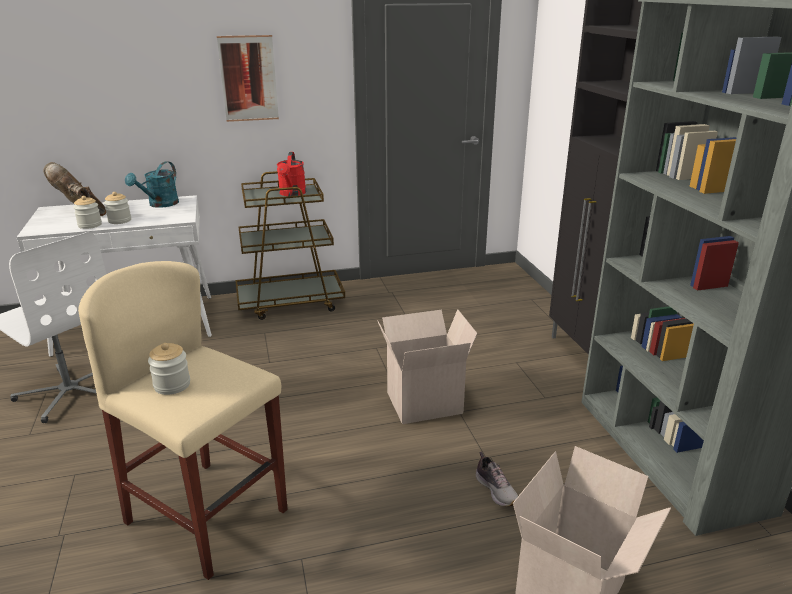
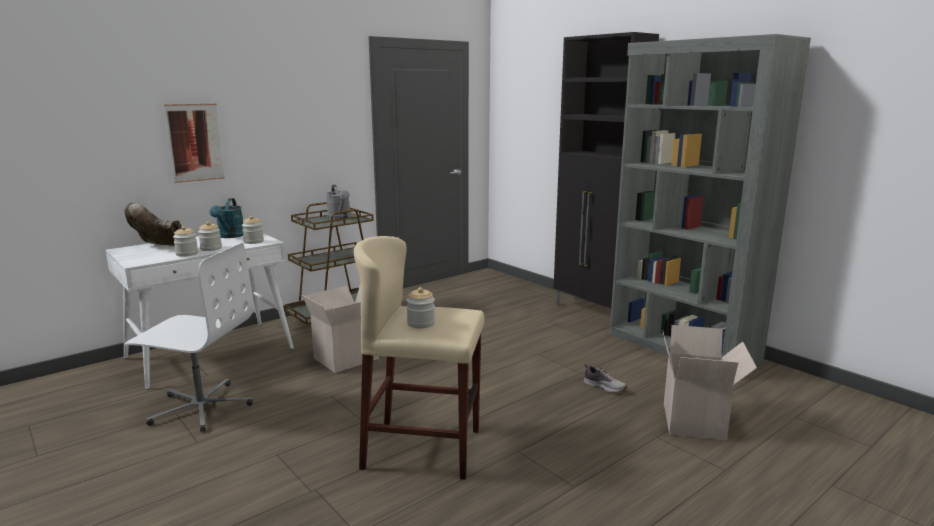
camera: 25 degrees left, 10 degrees down
(169, 216) = (253, 241): none -> jar
(248, 78) = (294, 126): picture -> picture (195, 142)
(292, 194) = (340, 218): red watering can -> grey watering can
(424, 401) = (509, 353): cardboard box -> cardboard box (346, 357)

